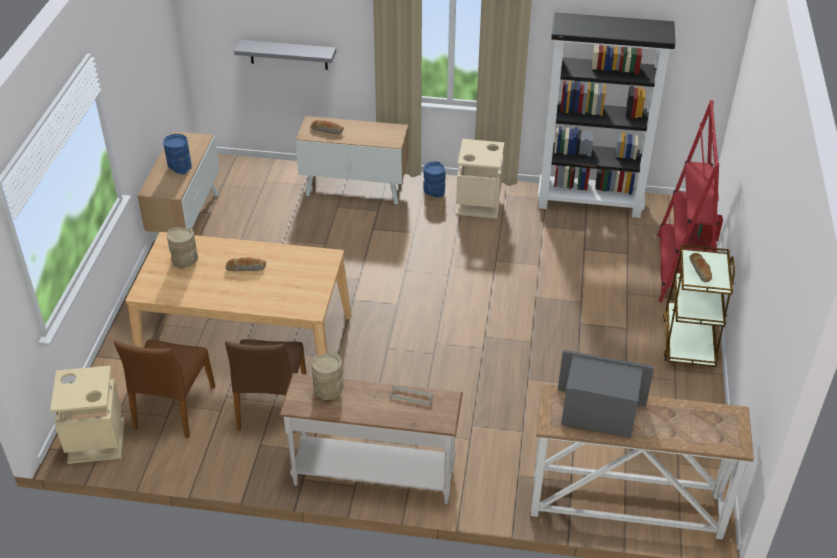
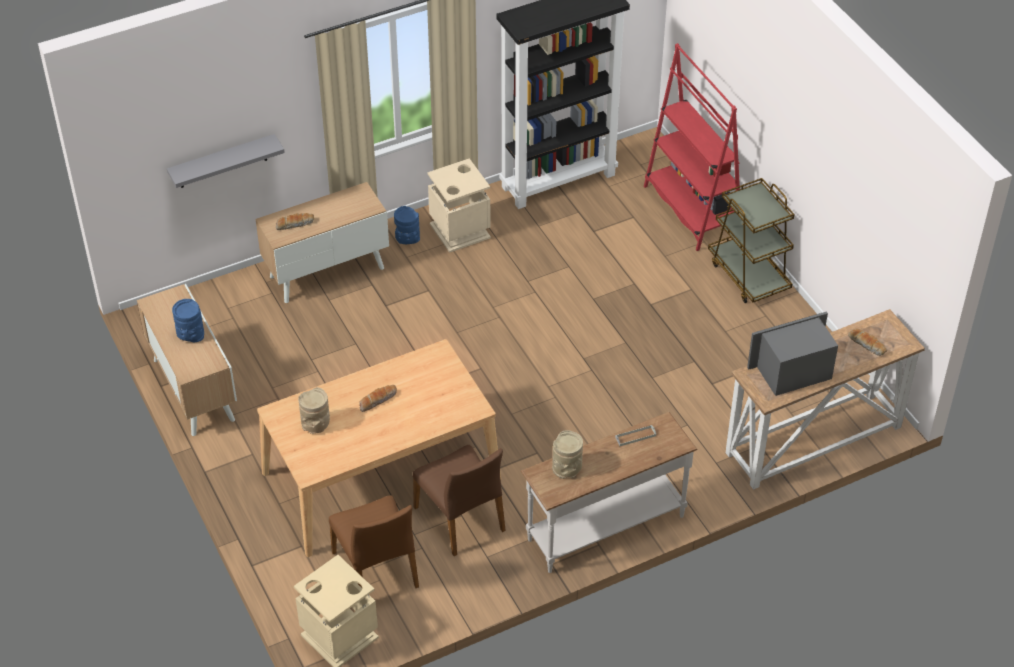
camera: 35 degrees left, 5 degrees up
(700, 271) = (754, 209): bread -> bread (867, 345)

